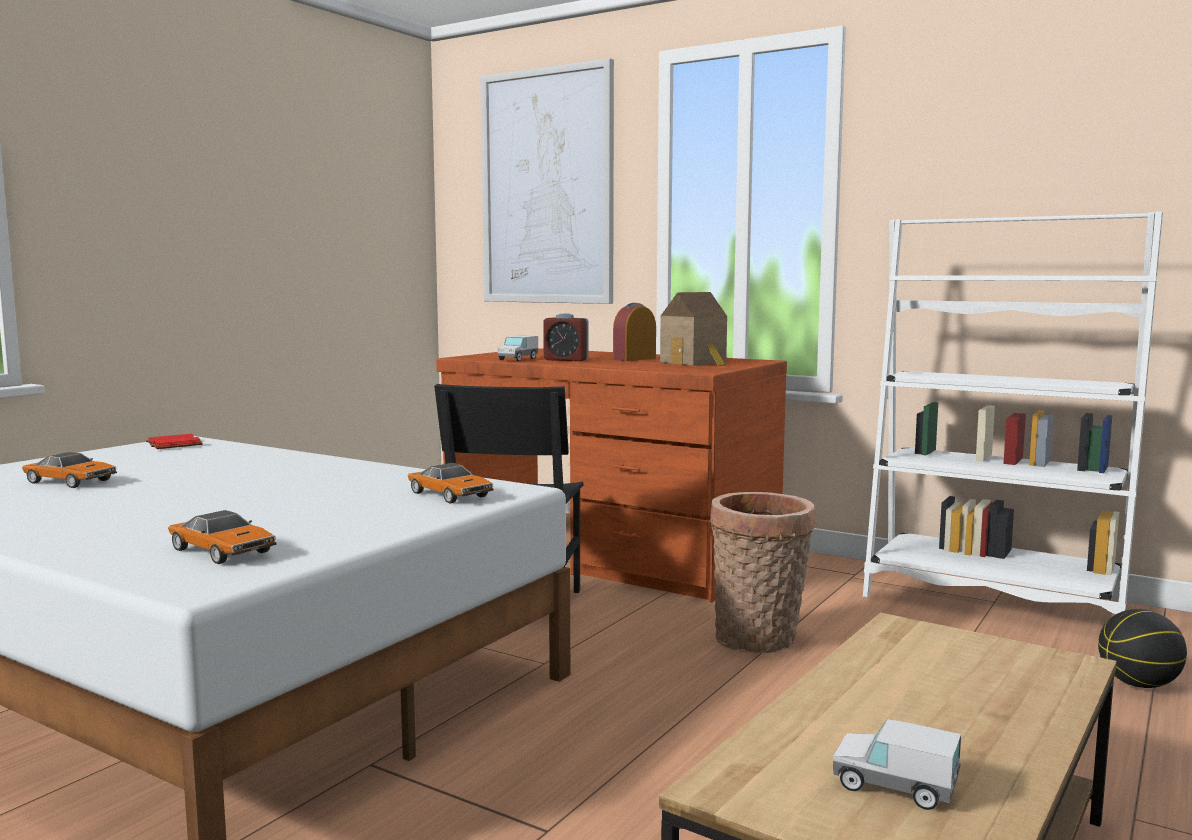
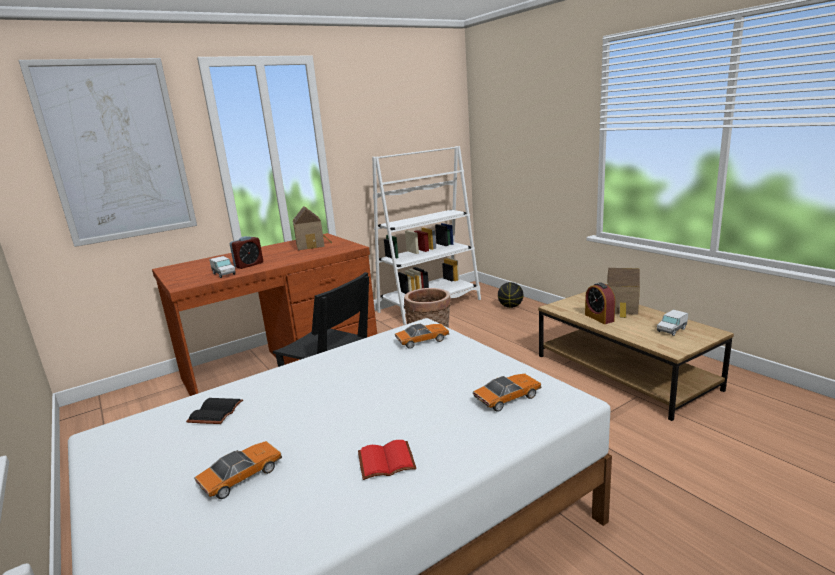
camera: 65 degrees left, 10 degrees up
(172, 445) = (121, 438): red book -> red book (385, 462)
(221, 456) = (215, 412): none -> black book
(634, 359) = (272, 253): alarm clock -> alarm clock (599, 318)
(995, 708) = (622, 309): none -> toy house

